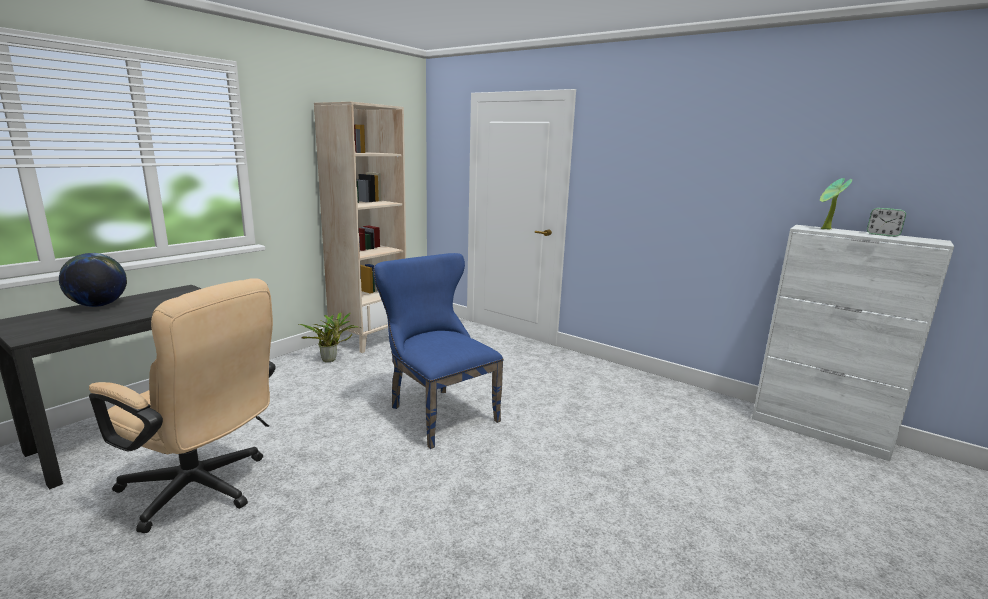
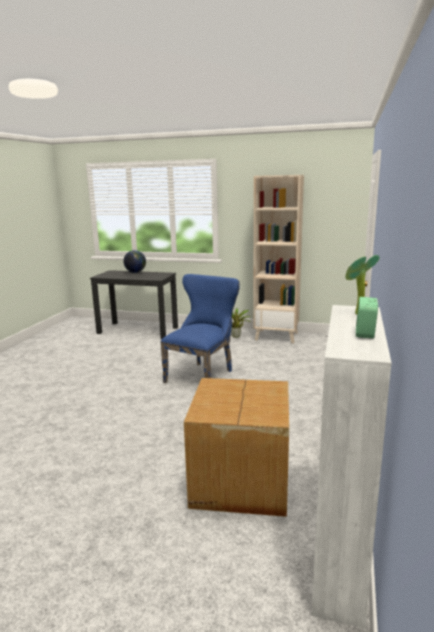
camera: 70 degrees right, 0 degrees up
(203, 490) = (106, 352): beige office chair -> none
(714, 449) = (239, 481): none -> cardboard box

